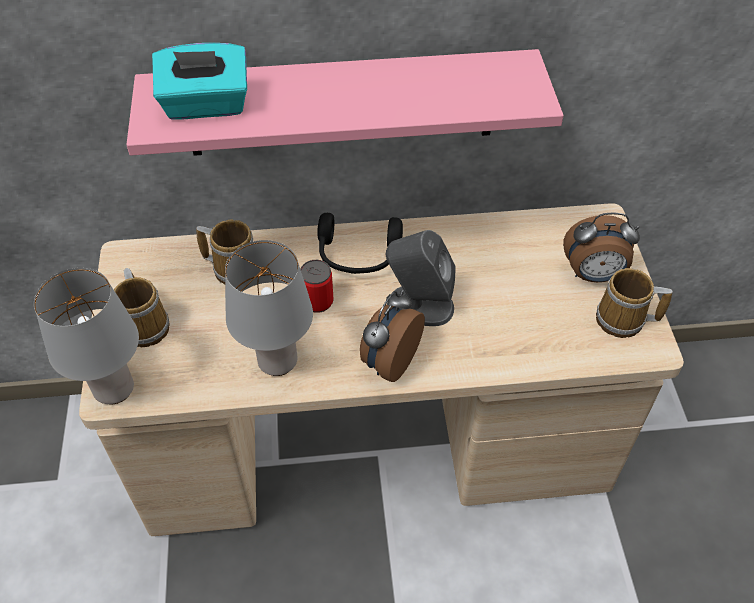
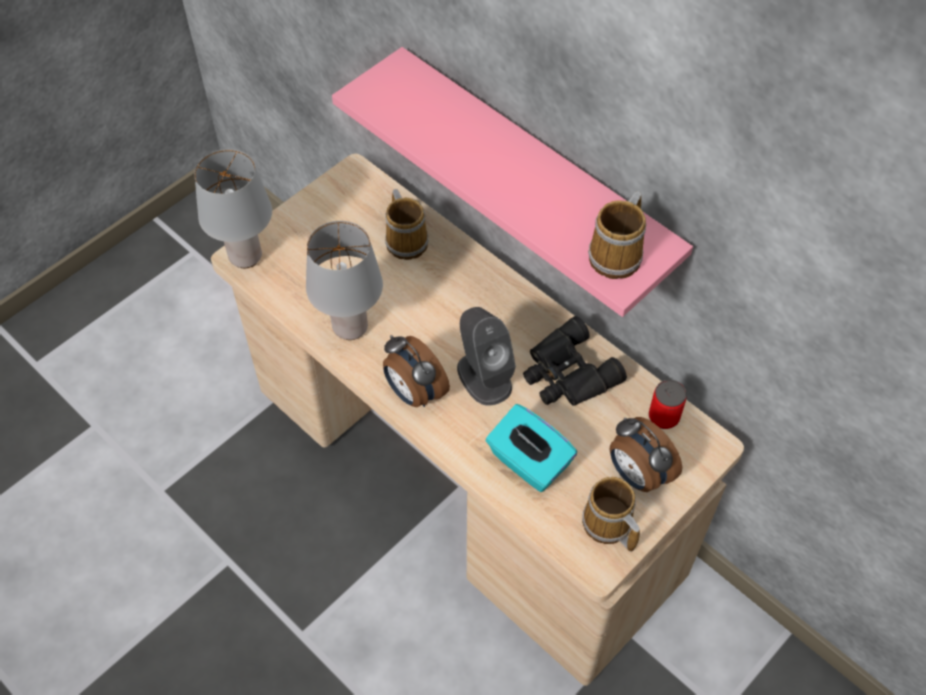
camera: 50 degrees right, 5 degrees up
(146, 324) = (311, 231): mug -> mug (618, 255)
(206, 105) = (409, 104): turquoise tissue box -> turquoise tissue box (528, 462)
(318, 301) = (425, 311): can -> can (663, 417)
(358, 255) = (494, 304): black headphones -> none
(389, 361) = (414, 393): alarm clock -> alarm clock turned 120 degrees counterclockwise
(467, 256) = (567, 374): none -> black binoculars

